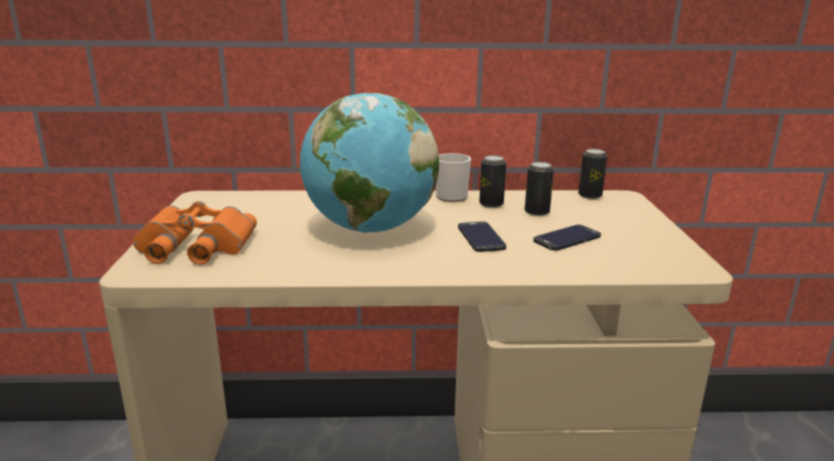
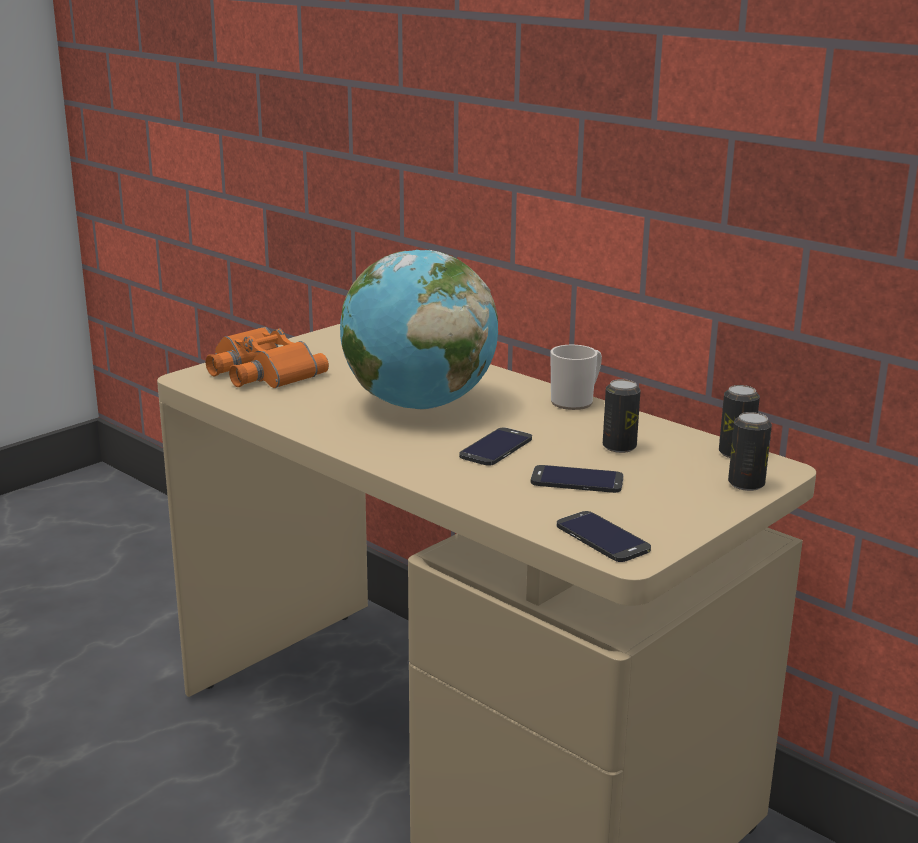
camera: 45 degrees right, 0 degrees up
(491, 204) = (592, 423): can -> can (746, 484)
(661, 265) = (602, 537): none -> phone

